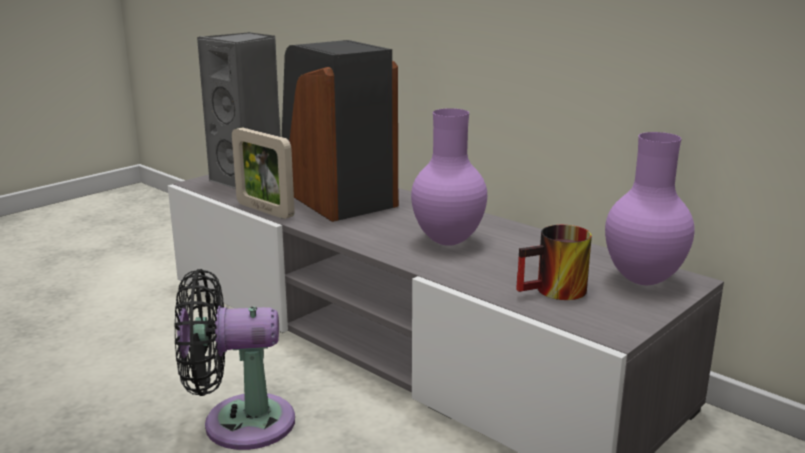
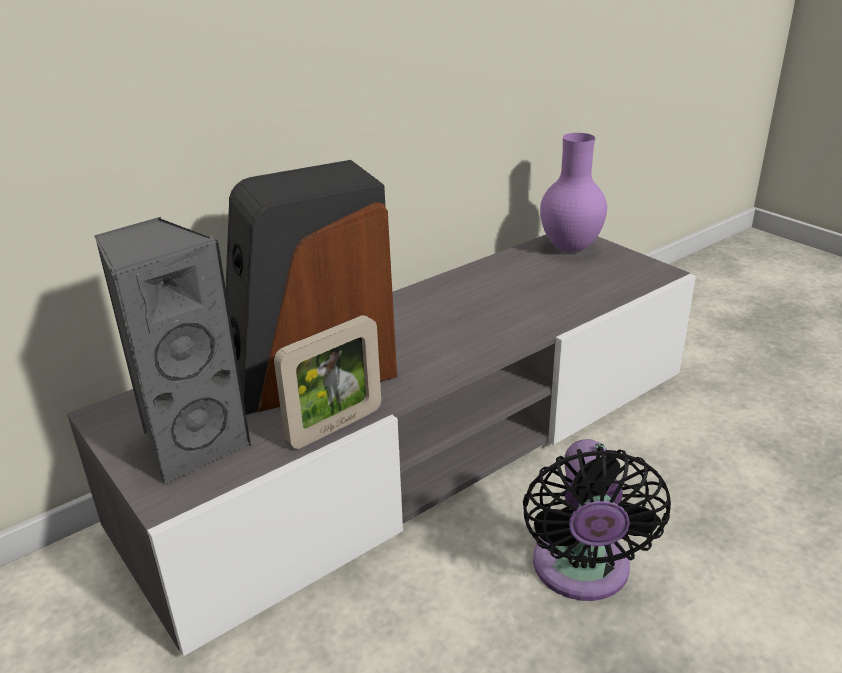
camera: 80 degrees left, 10 degrees up
(447, 241) = (473, 315): purple vase -> none
(555, 292) = (594, 281): mug -> none

